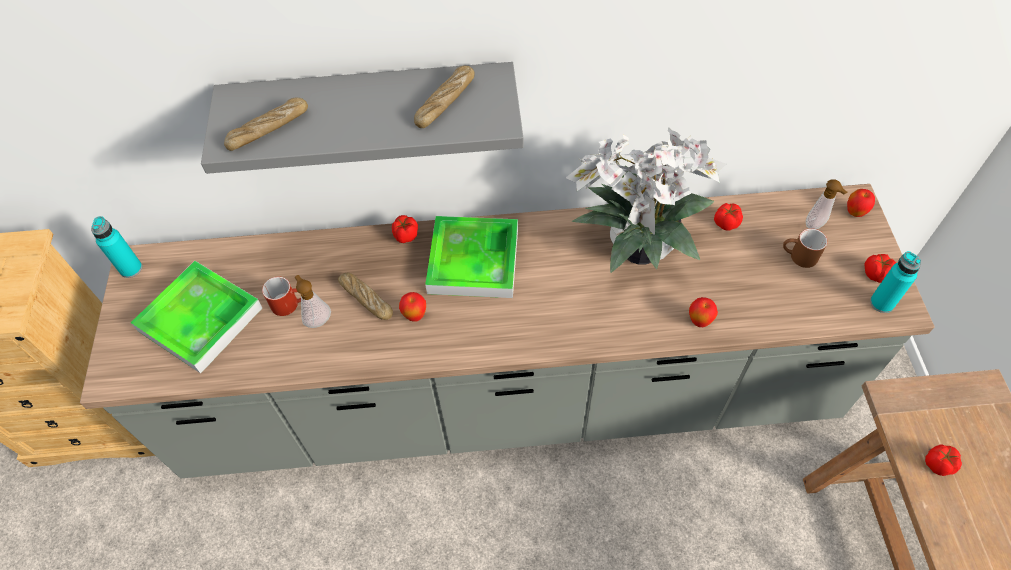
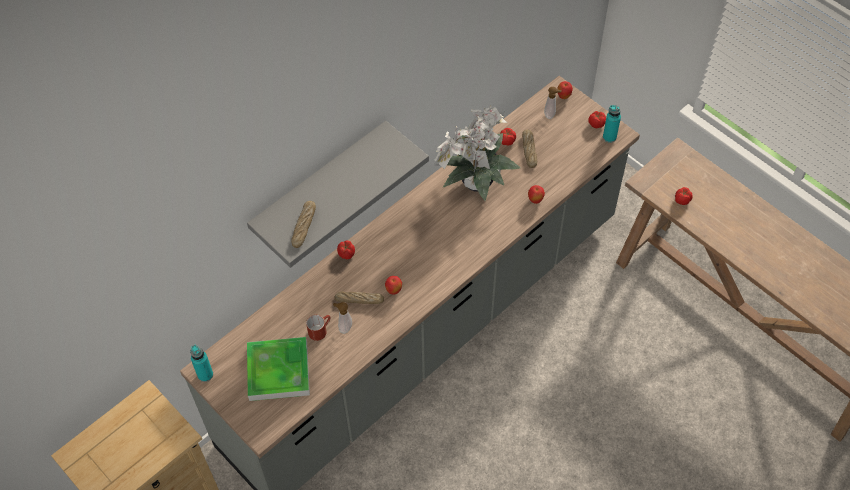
camera: 40 degrees left, 0 degrees up
(445, 102) = (375, 160): bread -> bread (529, 151)
(473, 260) = (396, 243): tray -> none
(798, 257) = (555, 137): brown mug -> none

